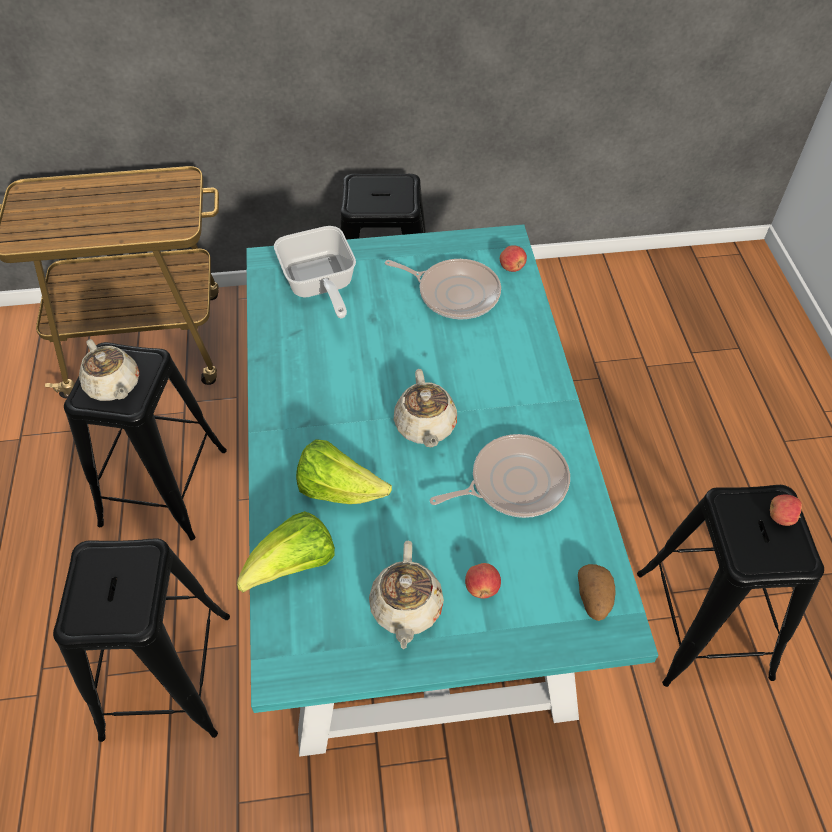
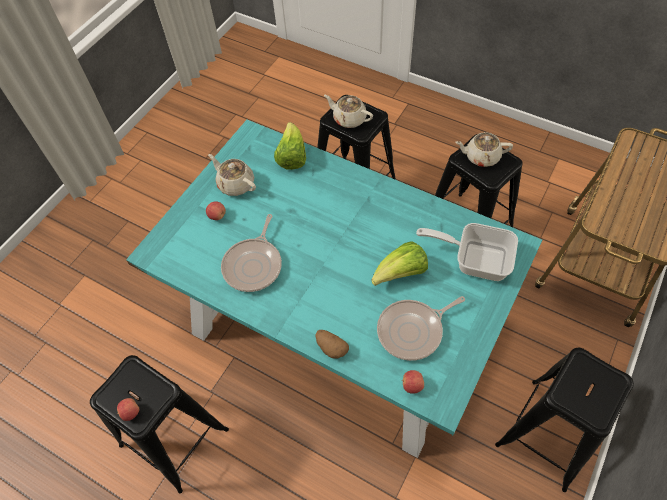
camera: 130 degrees right, 5 degrees up
(339, 490) = (316, 192): lettuce -> lettuce (400, 274)
(425, 426) = (322, 249): beige teapot -> beige teapot (349, 119)
(593, 599) = (170, 254): potato -> potato (331, 347)

